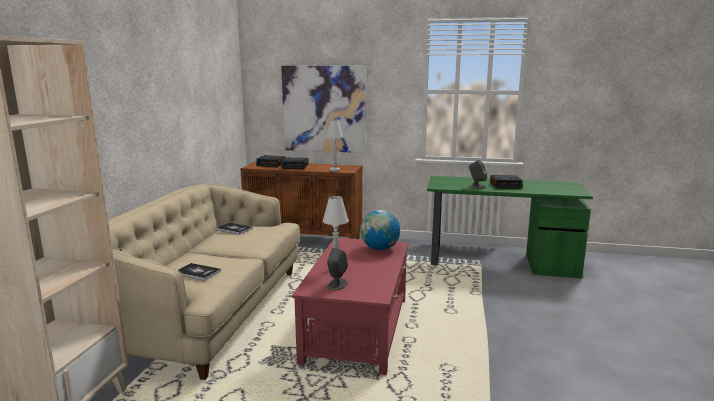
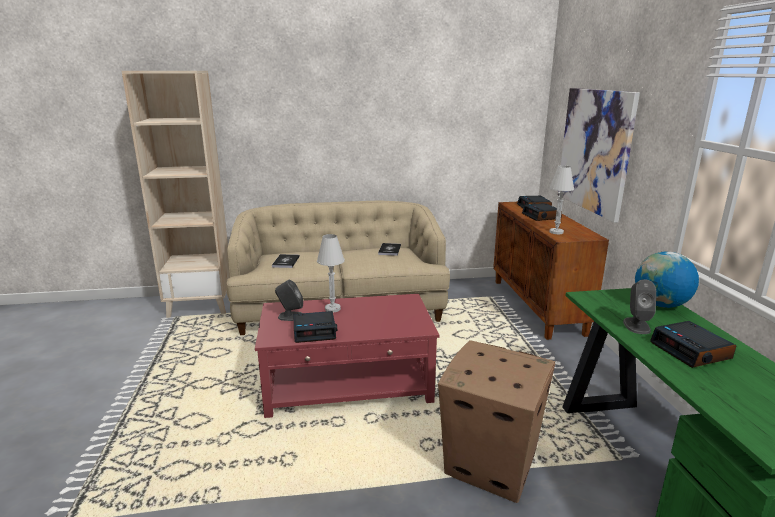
camera: 70 degrees right, 5 degrees up
(375, 278) = (315, 331): none -> alarm clock
(379, 248) = (402, 321): globe -> globe (660, 304)
(473, 297) = (489, 463): none -> cardboard box

